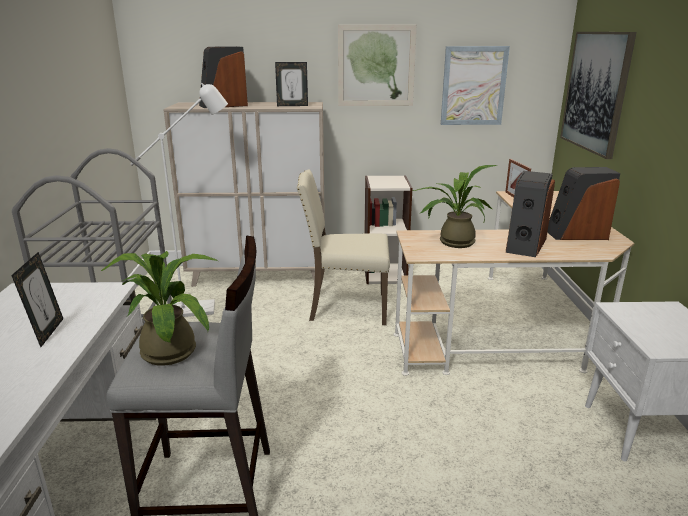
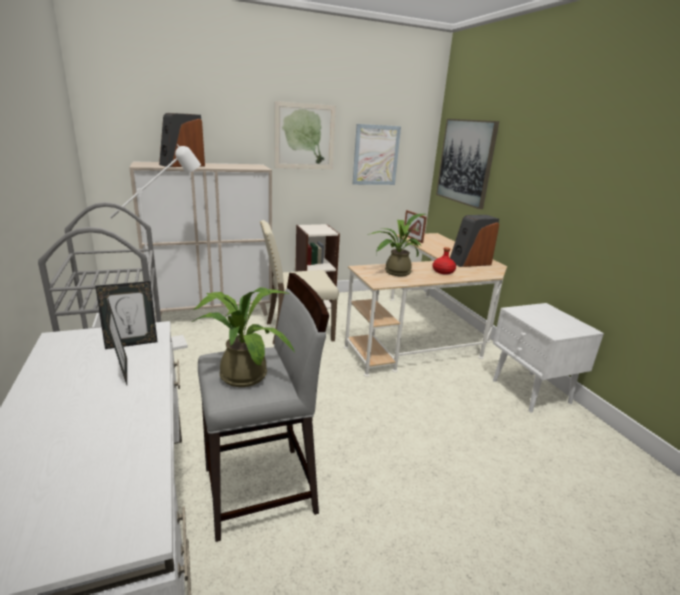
camera: 20 degrees left, 0 degrees up
(292, 105) = (243, 167): picture frame -> picture frame (131, 343)
(525, 245) = (443, 271): speaker -> red bottle

